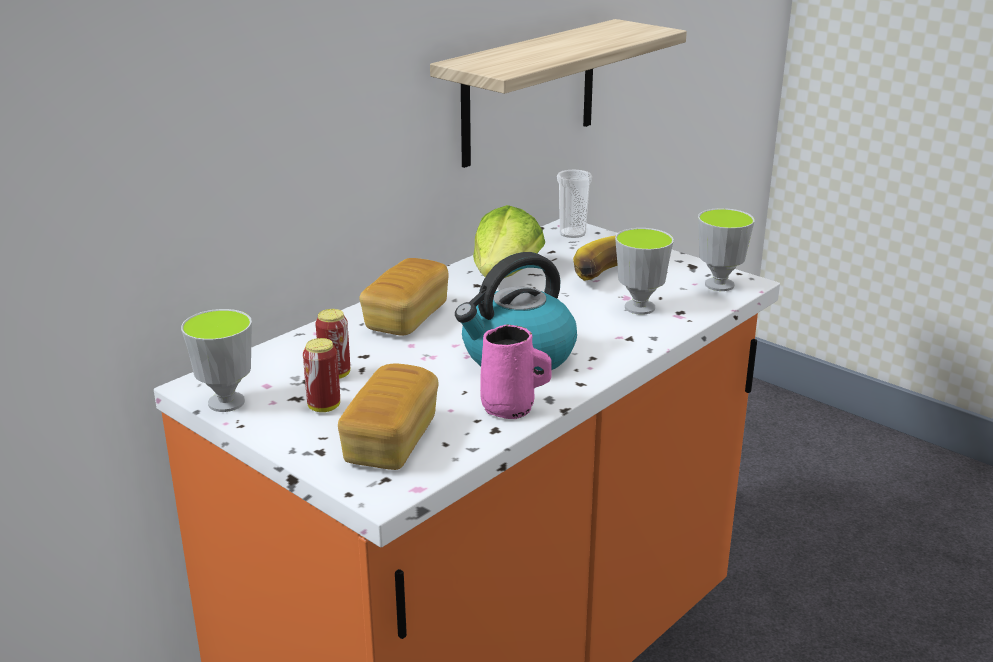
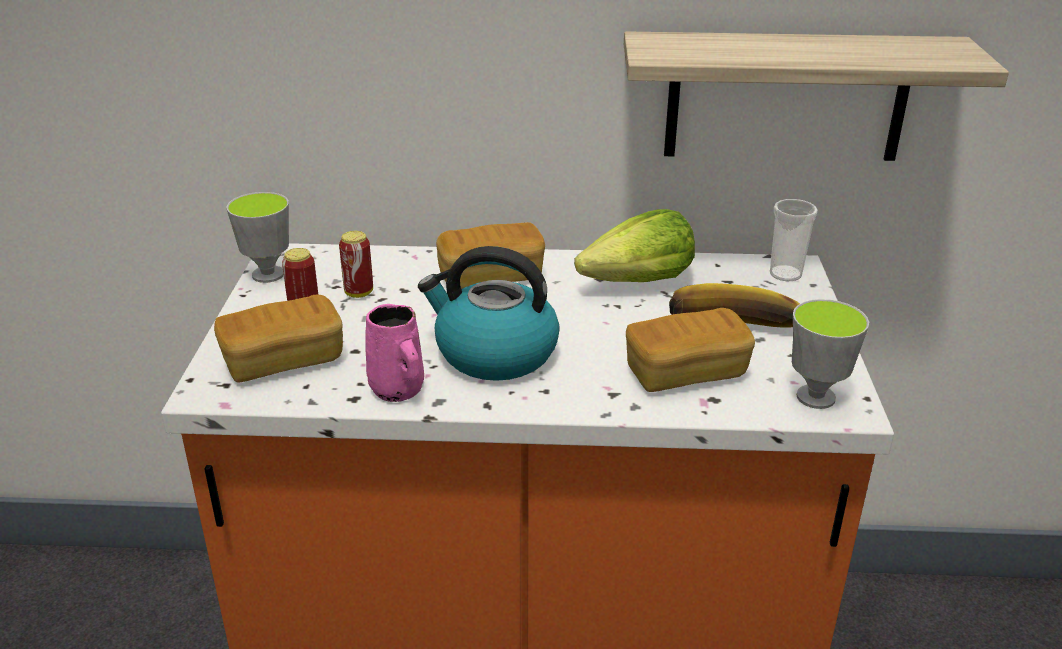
camera: 50 degrees right, 5 degrees up
(639, 307) = (685, 373): cup -> bread

